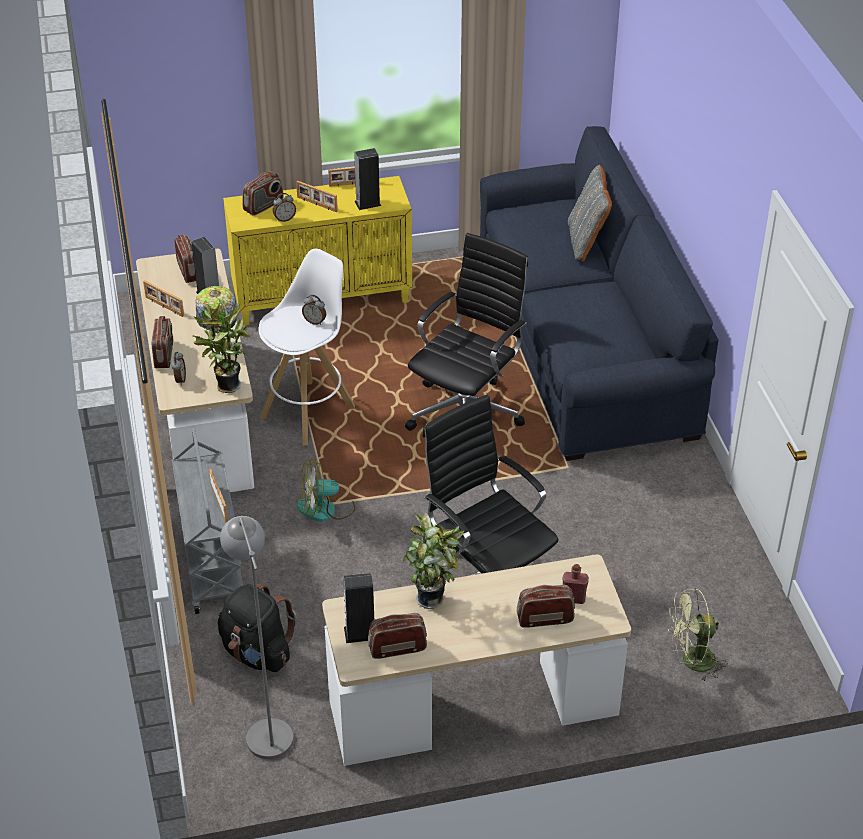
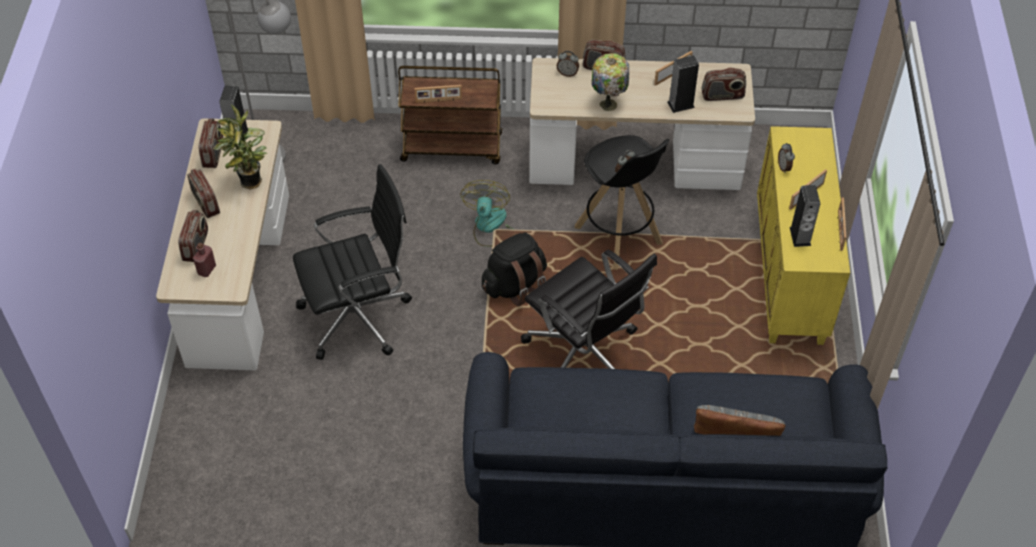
camera: 105 degrees right, 10 degrees up
(211, 565) = (452, 147): grey cart -> brown cart
(225, 386) = (549, 100): potted plant -> none
(257, 653) = (351, 161): black backpack -> black backpack (515, 285)
(263, 206) = (810, 155): radio -> radio (205, 203)
(309, 411) = (619, 236): white stool -> black stool
(691, 661) = (214, 439): green fan -> none

